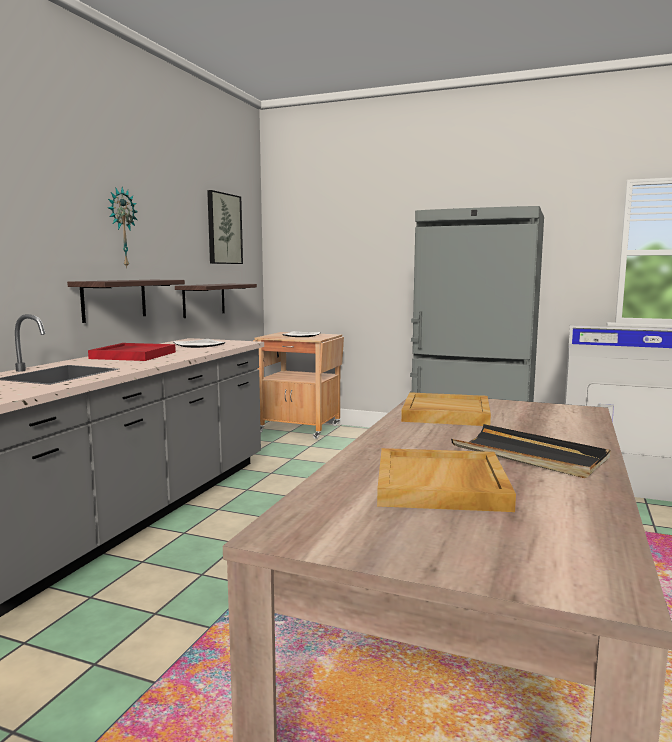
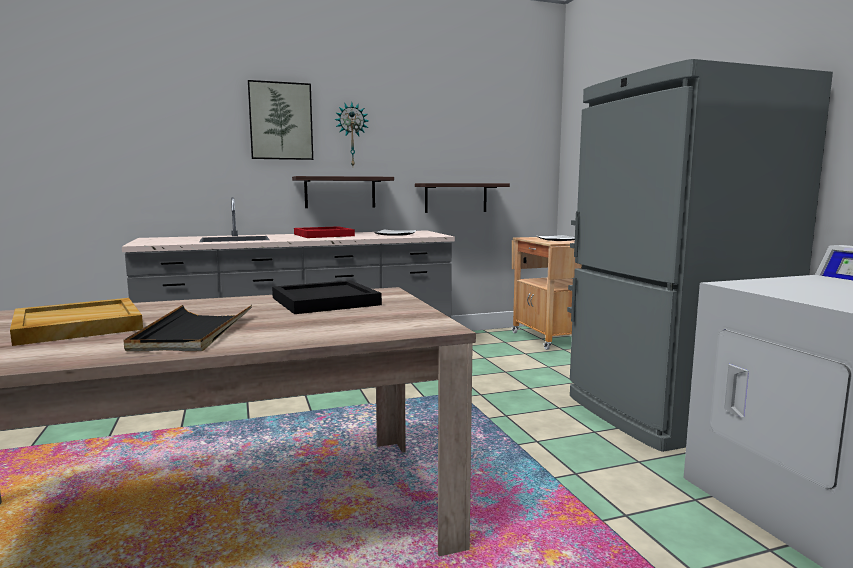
camera: 50 degrees right, 0 degrees up
(224, 229) = (492, 131): picture -> picture (281, 121)
(445, 413) = (324, 301): beige tray -> black tray

